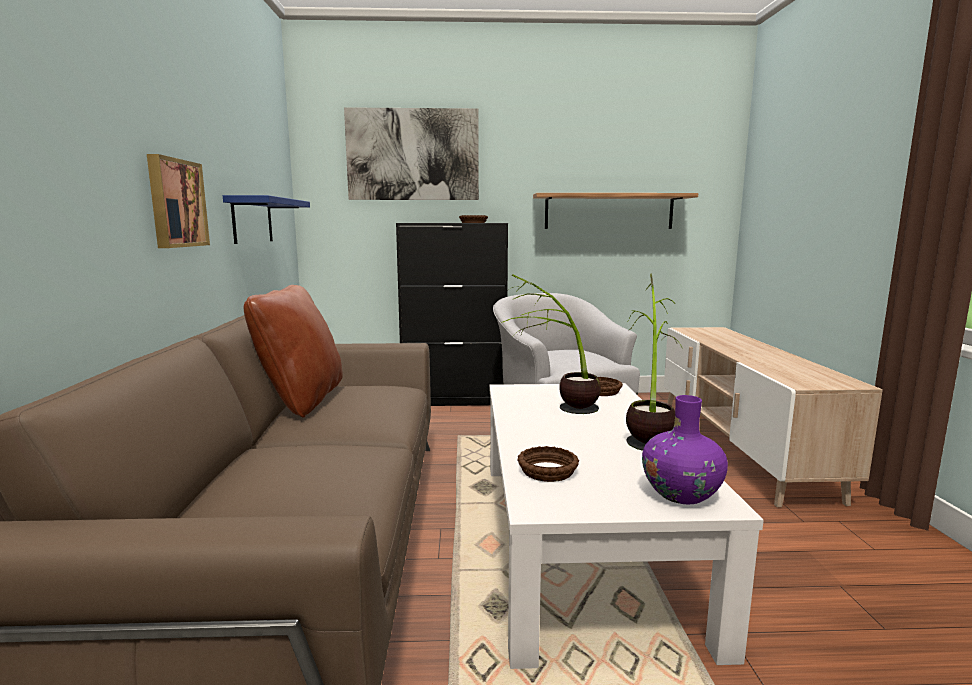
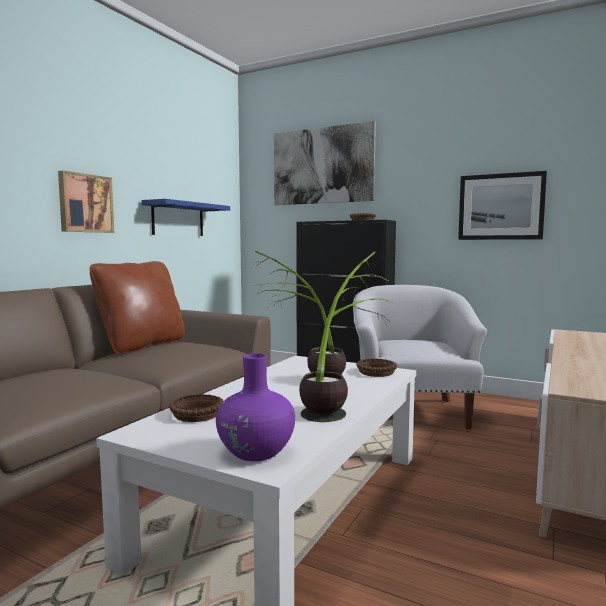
camera: 30 degrees right, 5 degrees down
(609, 211) = (500, 207): shelf -> picture

